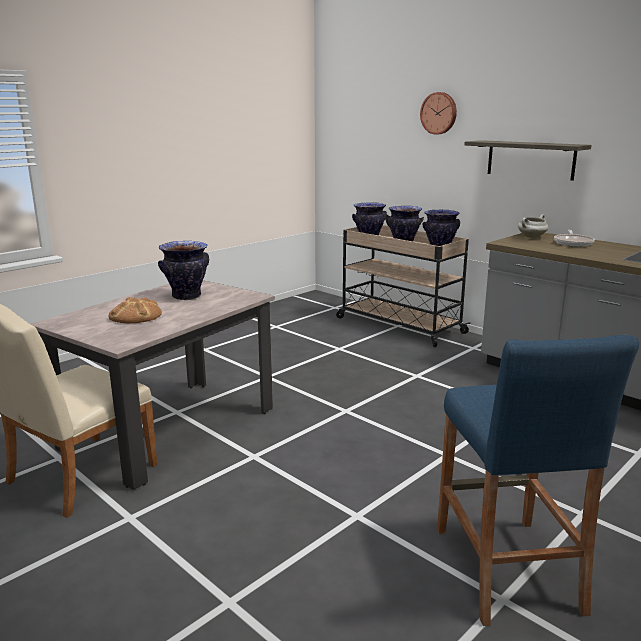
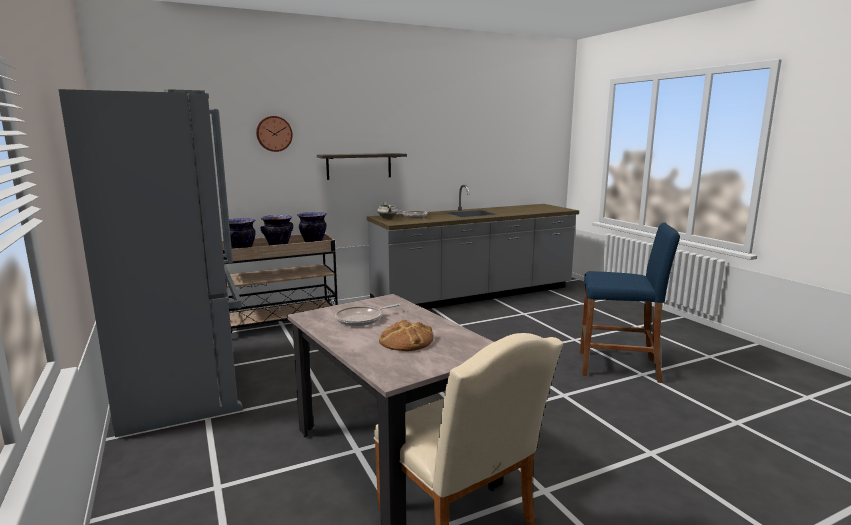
camera: 70 degrees left, 5 degrees down
(187, 296) = (362, 319): vase -> frying pan
(247, 328) = (183, 385): none -> grey fridge

